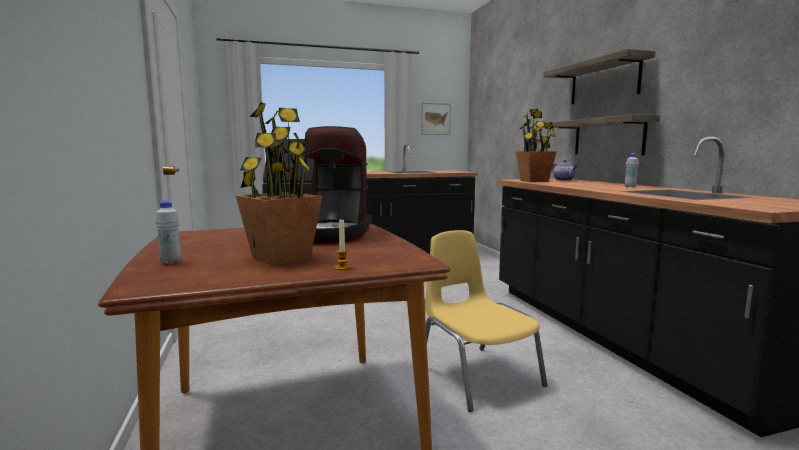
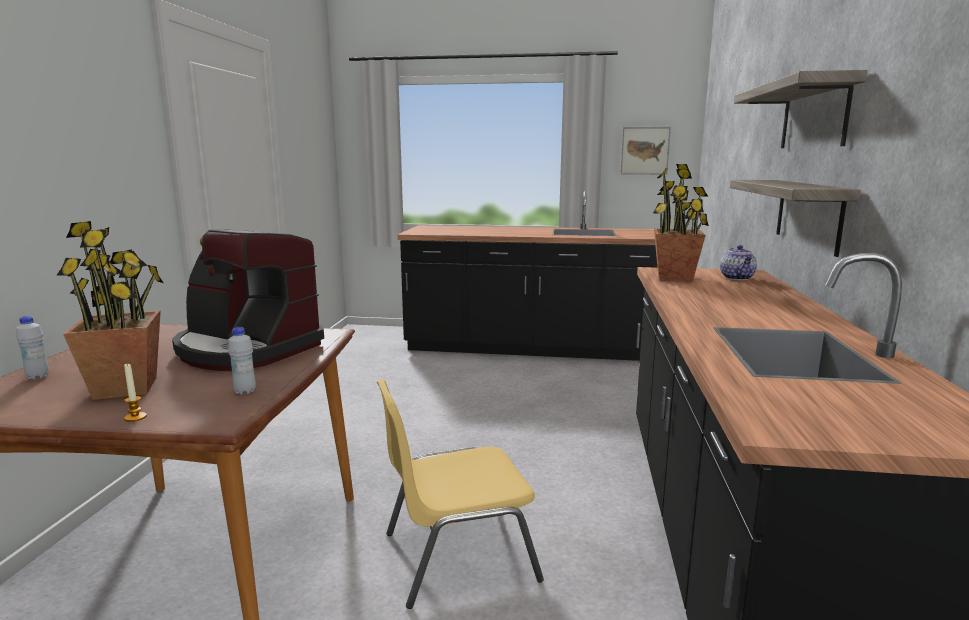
camera: 25 degrees right, 5 degrees up
(477, 375) = (456, 555): yellow chair -> yellow chair turned 105 degrees counterclockwise
(630, 187) = (778, 314): white bottle -> white bottle (245, 391)

